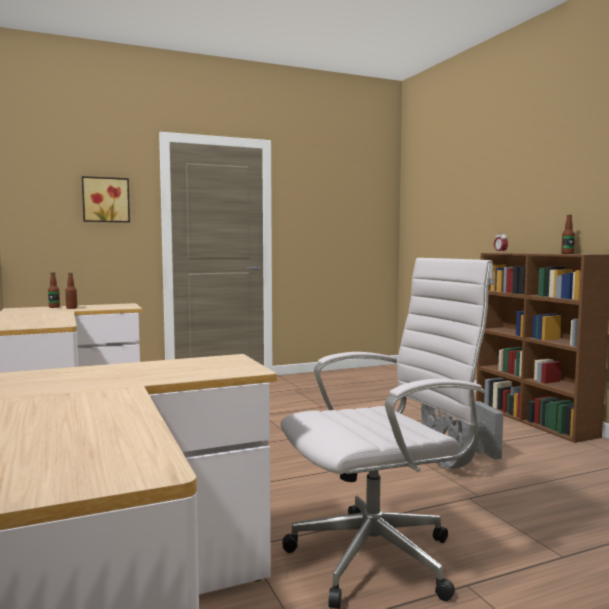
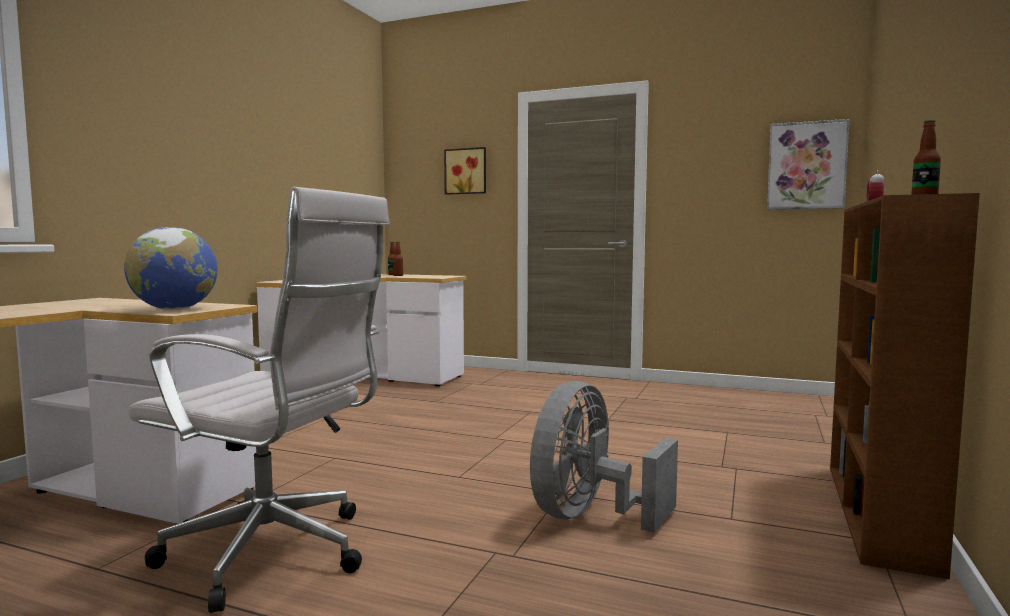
camera: 45 degrees right, 0 degrees up
(227, 368) = (174, 309): none -> globe
(371, 214) = (806, 166): none -> picture

